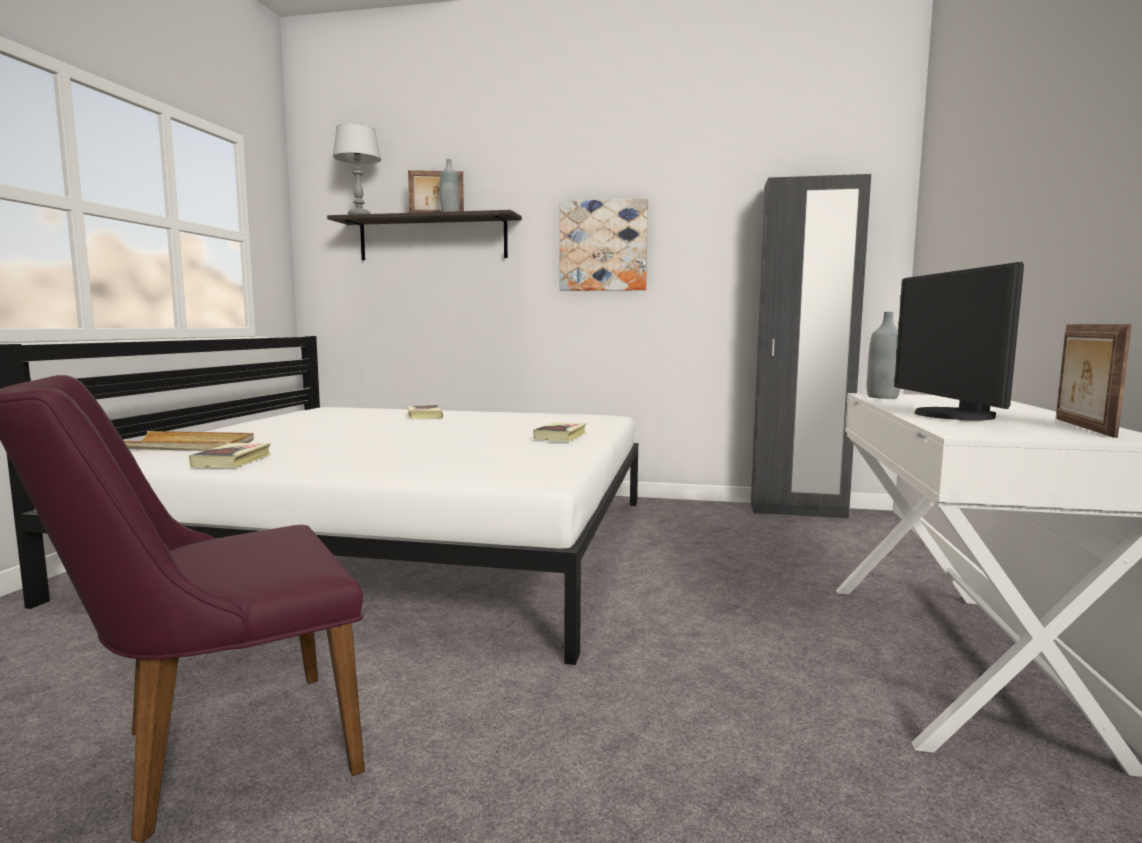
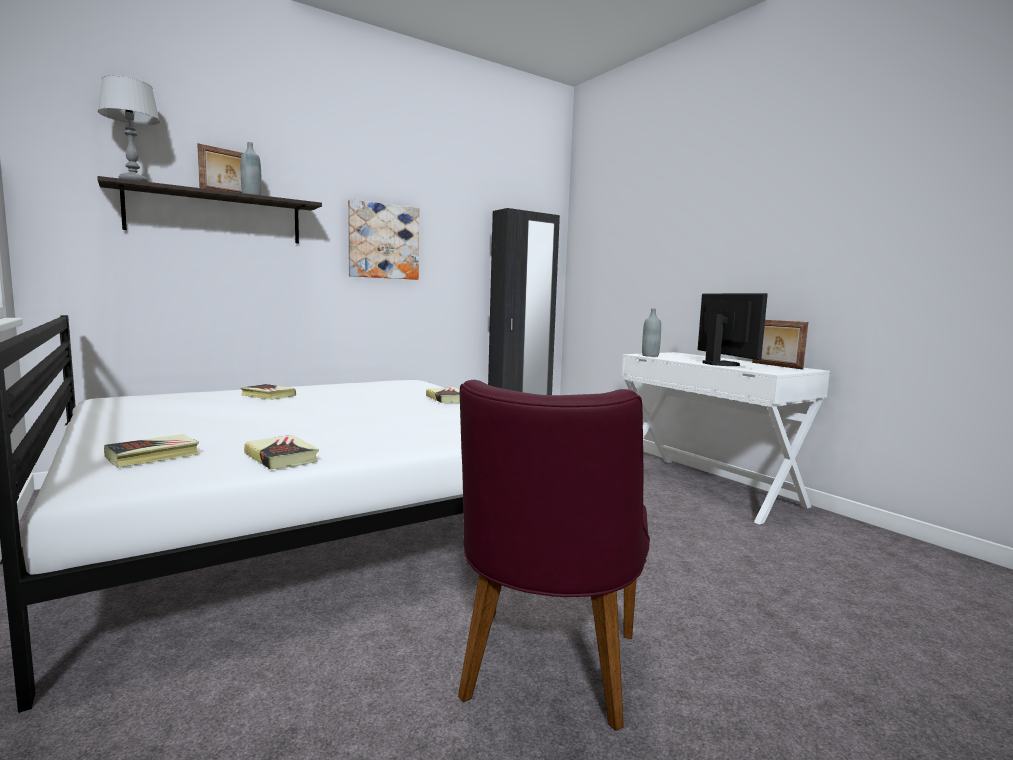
camera: 45 degrees left, 0 degrees up
(187, 446) = (153, 456): beige tray -> book
(949, 415) = (722, 364): monitor -> monitor turned 150 degrees counterclockwise

